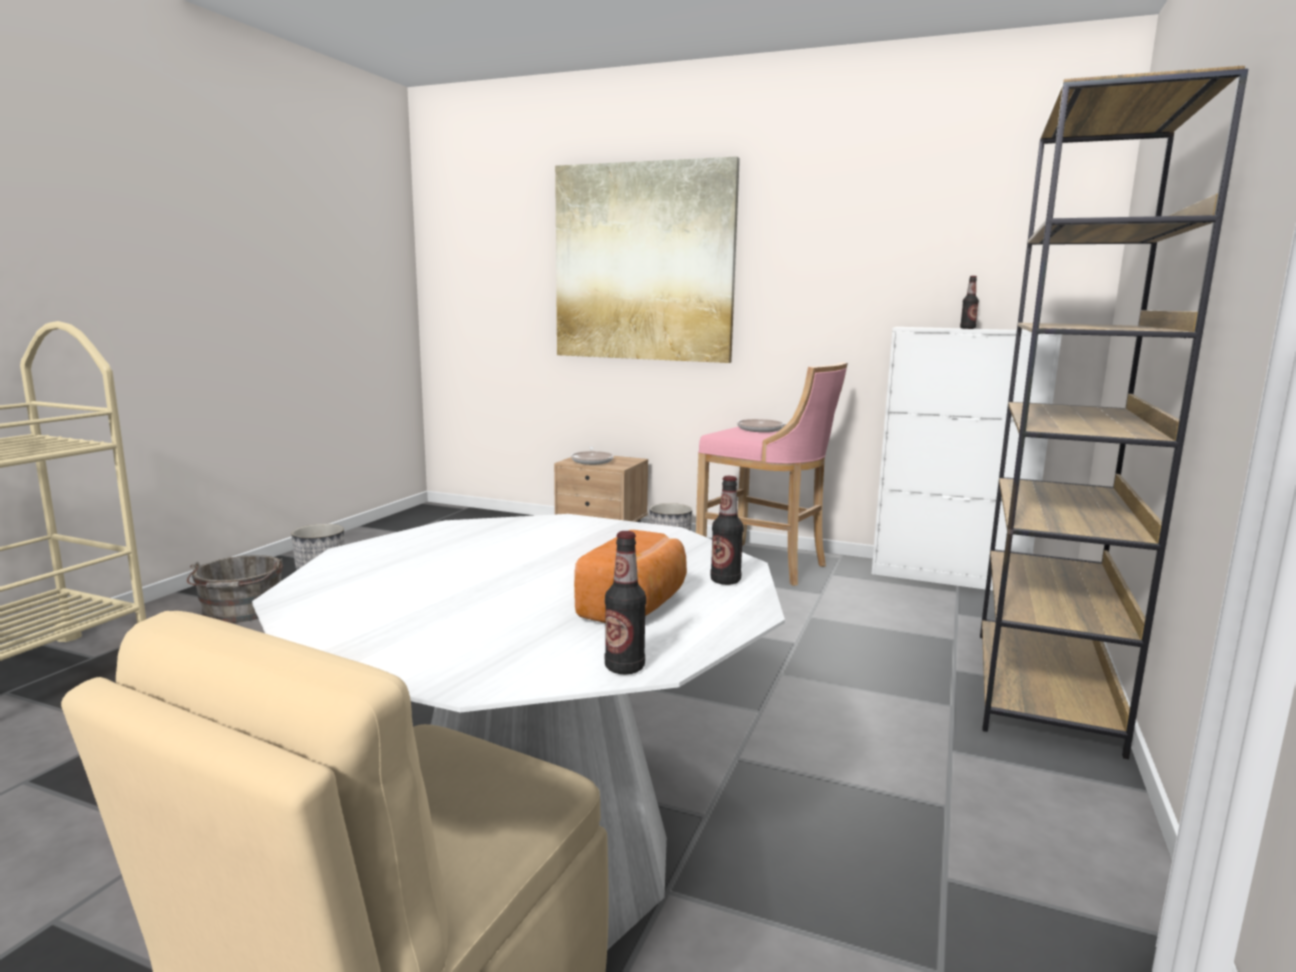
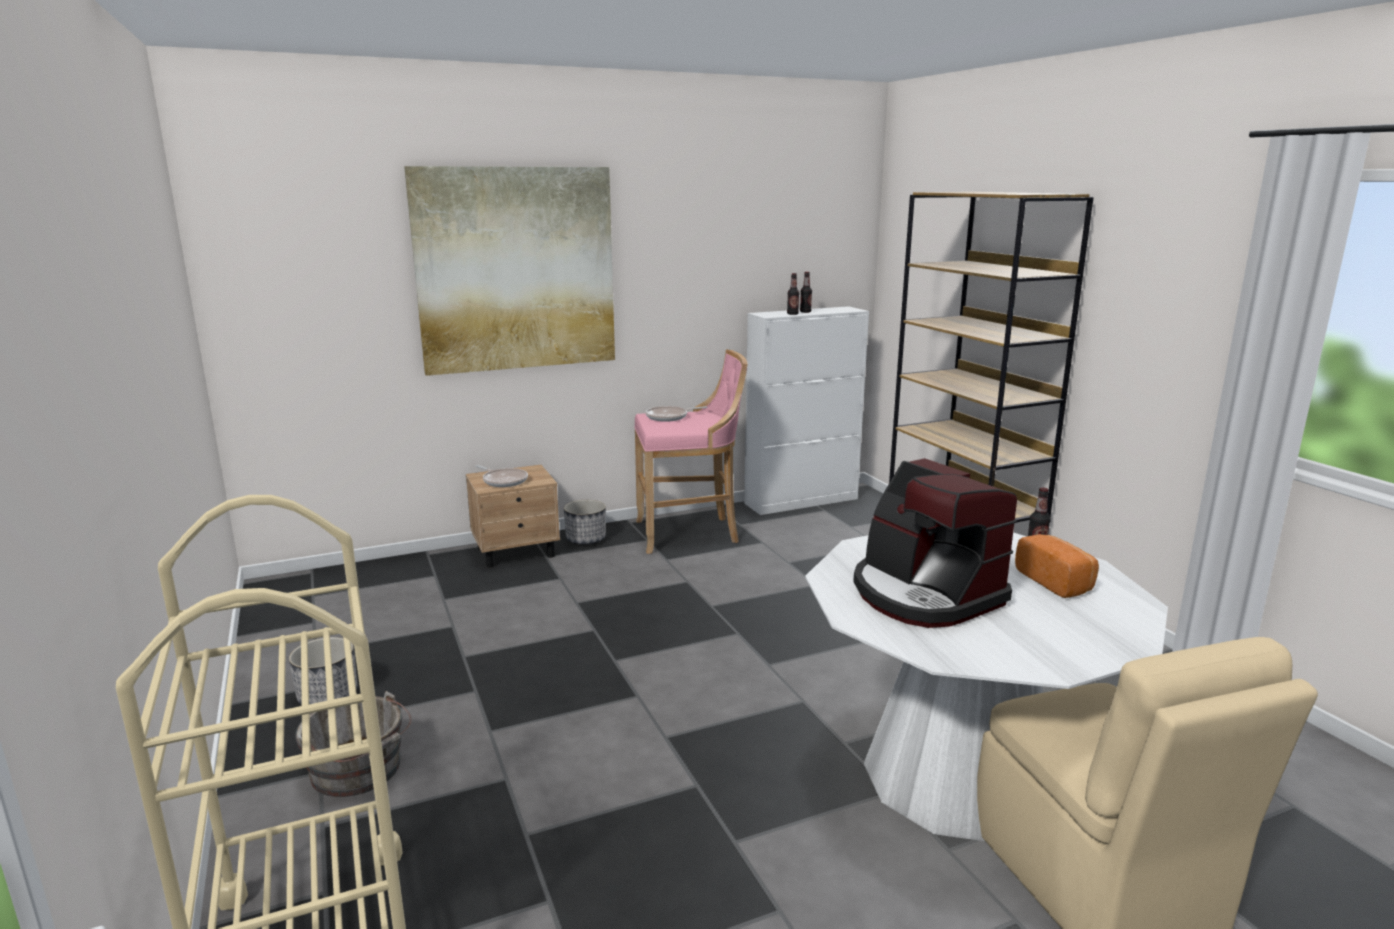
camera: 45 degrees left, 5 degrees up
(471, 562) = (924, 594): none -> coffee machine
(624, 667) = (1141, 611): bottle -> bottle (792, 314)

